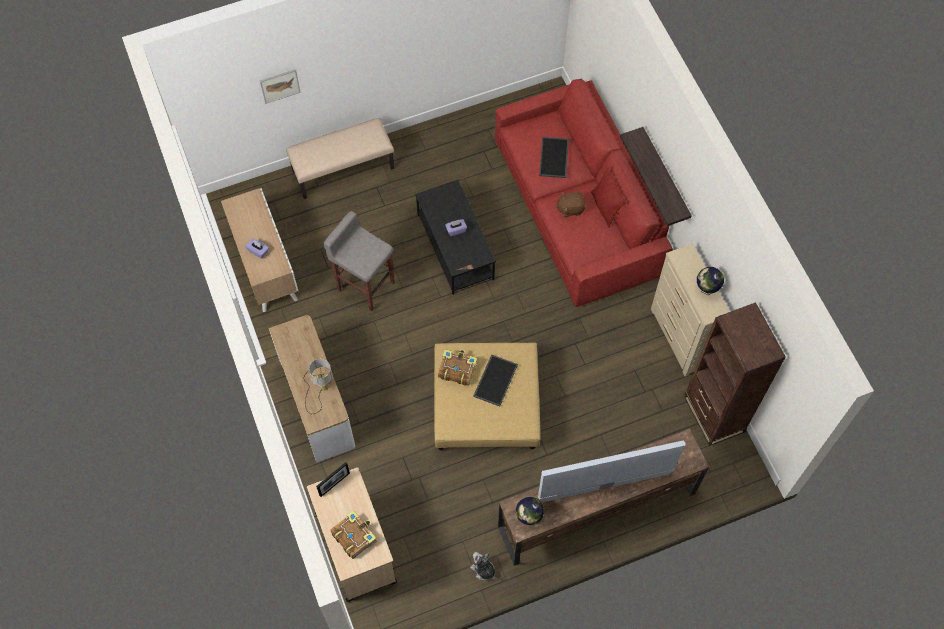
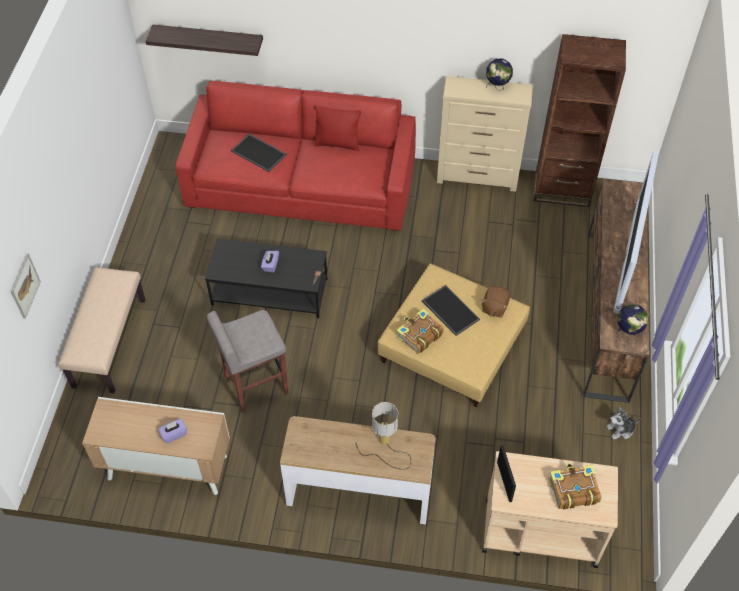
camera: 60 degrees left, 10 degrees down
(570, 208) = (320, 166): brown plush toy -> brown plush toy (494, 307)
(665, 177) = (372, 58): shelf -> shelf (209, 40)

